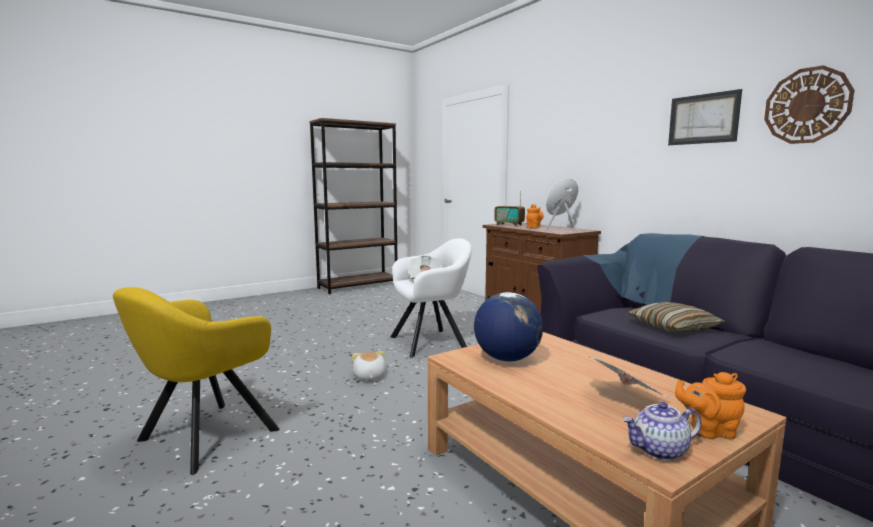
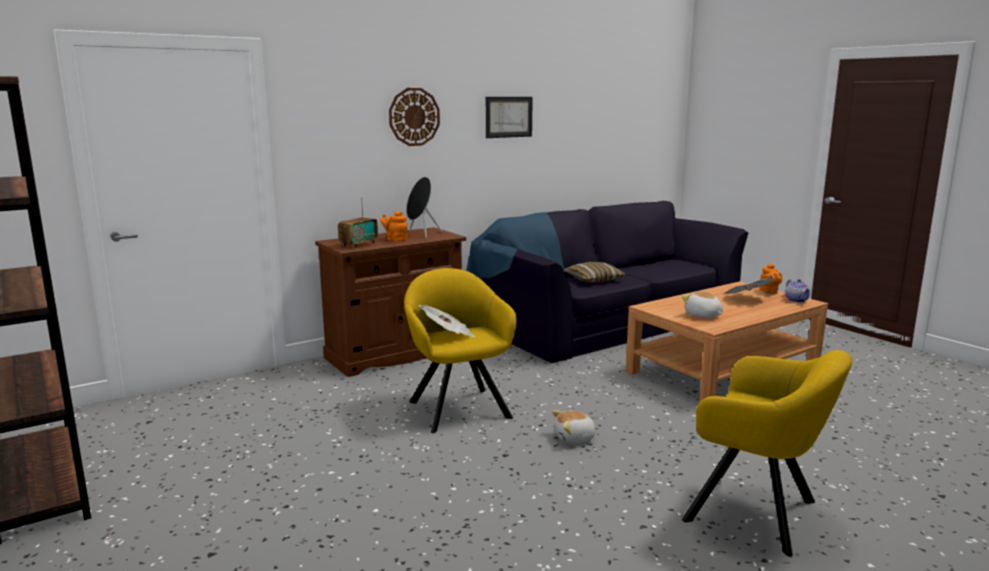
camera: 90 degrees left, 5 degrees up
(432, 342) = (458, 407): white armchair -> yellow armchair
(507, 358) = (703, 316): globe -> plush toy
(807, 105) = (564, 114): wall clock -> wall clock (414, 117)

